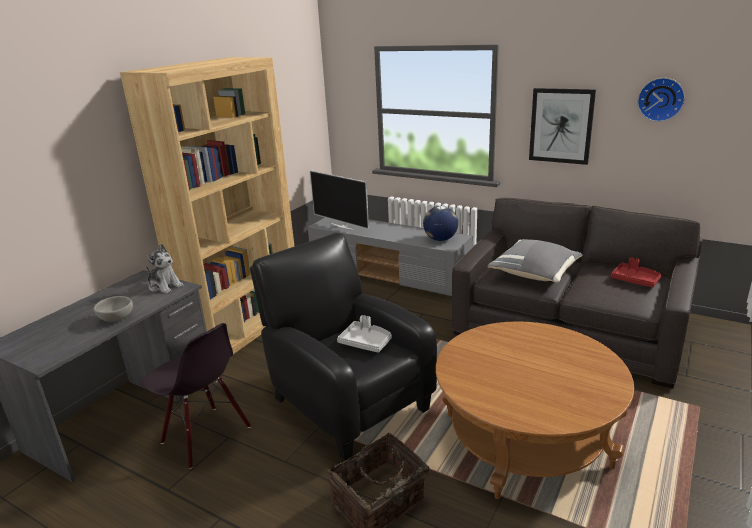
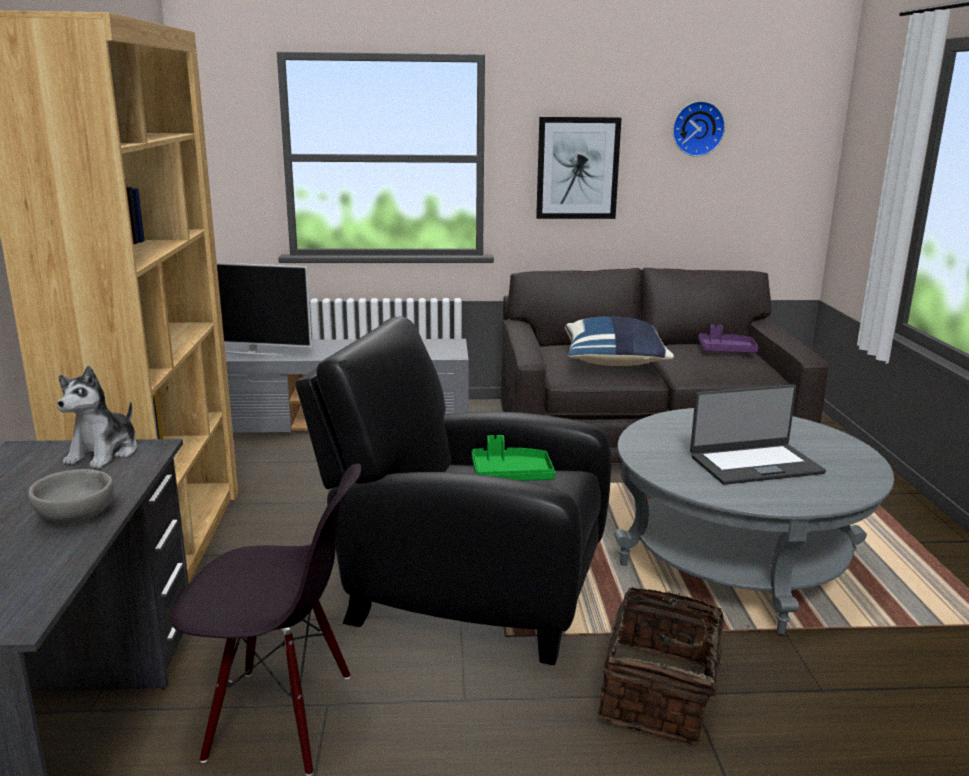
camera: 35 degrees left, 5 degrees down
(165, 286) = (104, 453): plush toy -> plush toy turned 105 degrees clockwise
(366, 342) = (511, 475): grey tray -> green tray
(440, 239) = (428, 348): globe -> none
(521, 378) = (754, 464): none -> laptop
(525, 440) = (736, 563): brown coffee table -> grey coffee table
(535, 274) = (614, 362): grey pillow -> blue pillow
(635, 280) = (726, 351): red tray -> purple tray

